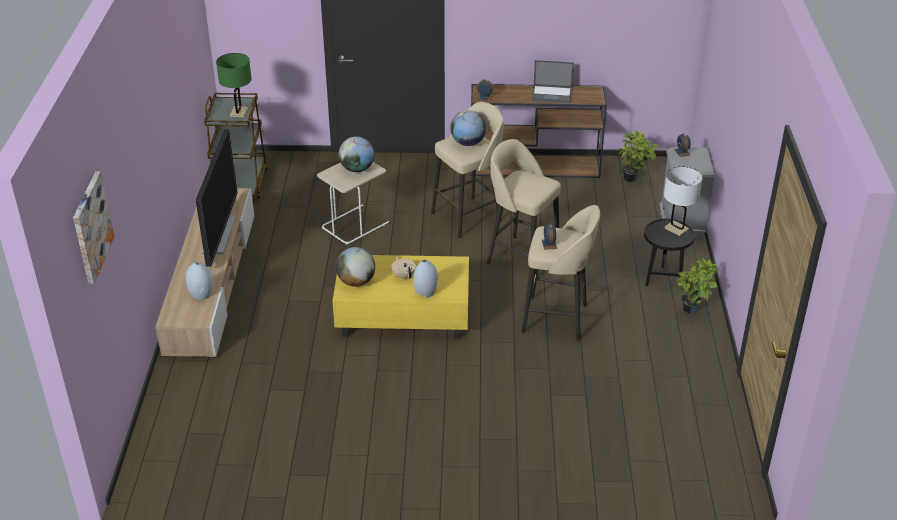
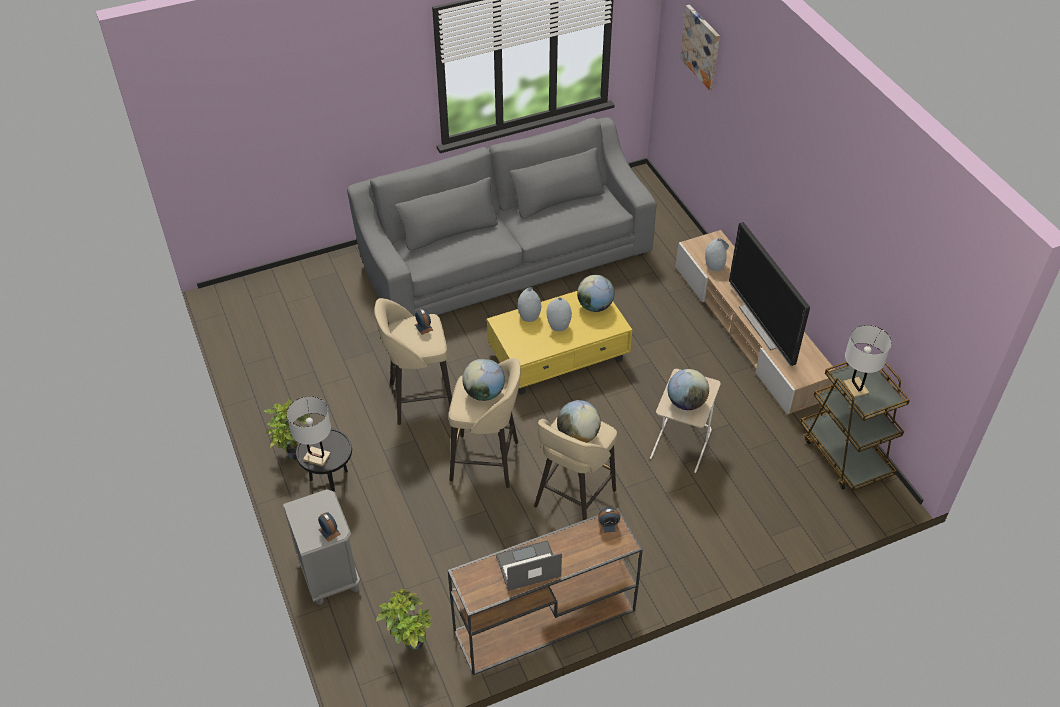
camera: 155 degrees right, 10 degrees up
(239, 112) = (855, 388): green table lamp -> white table lamp
(383, 432) = (505, 257): none -> grey sofa
(404, 276) = (559, 326): beige teapot -> grey vase
(523, 185) = (484, 393): none -> globe

